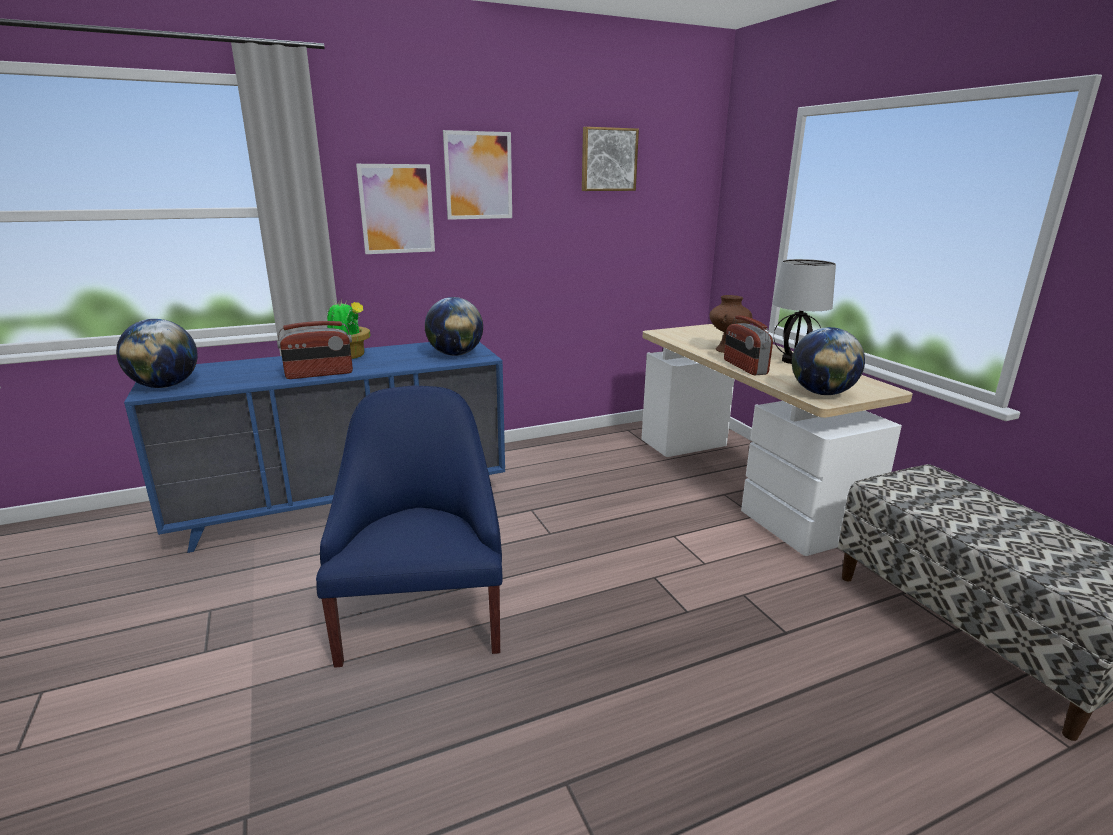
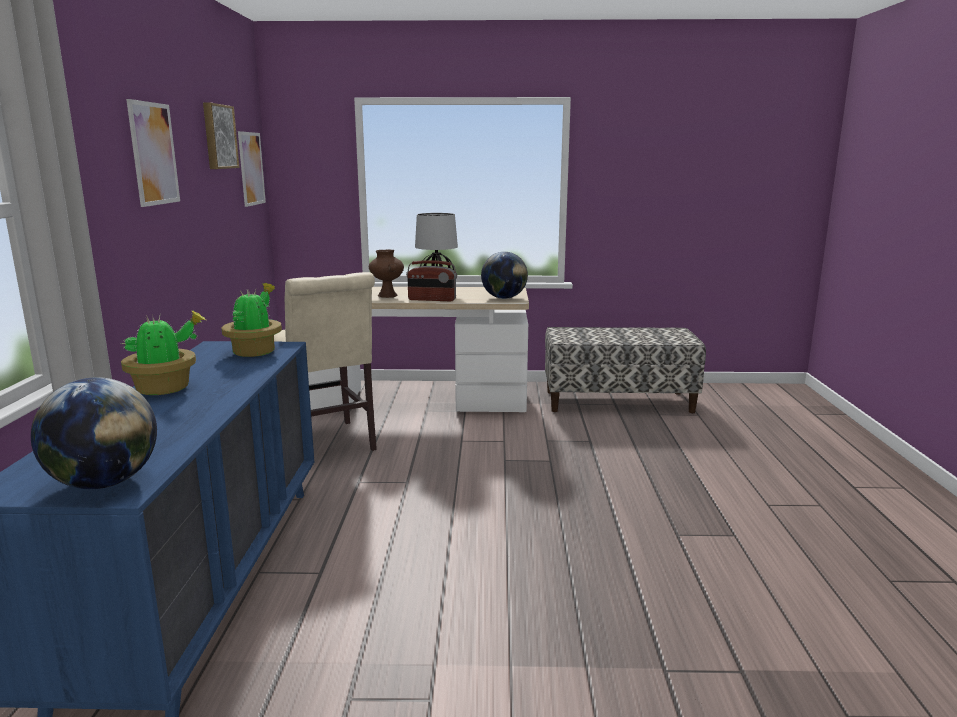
camera: 65 degrees left, 5 degrees down
(319, 374) = (219, 403): radio -> none
(397, 209) = (106, 197): picture -> picture (251, 168)
(422, 616) = (474, 560): blue armchair -> none
(455, 354) = (255, 352): globe -> potted plant
(588, 473) = (327, 445): none -> beige chair

